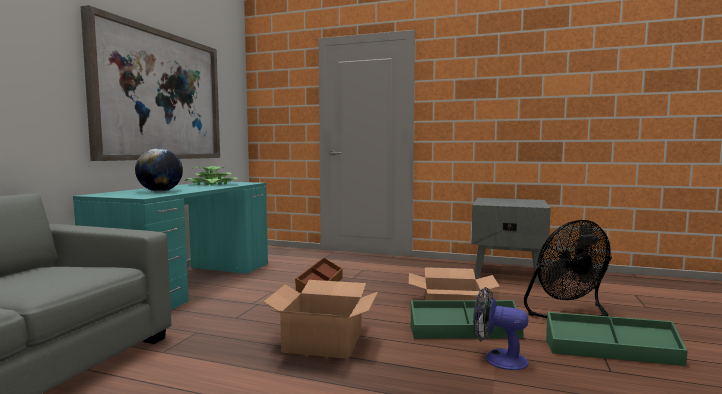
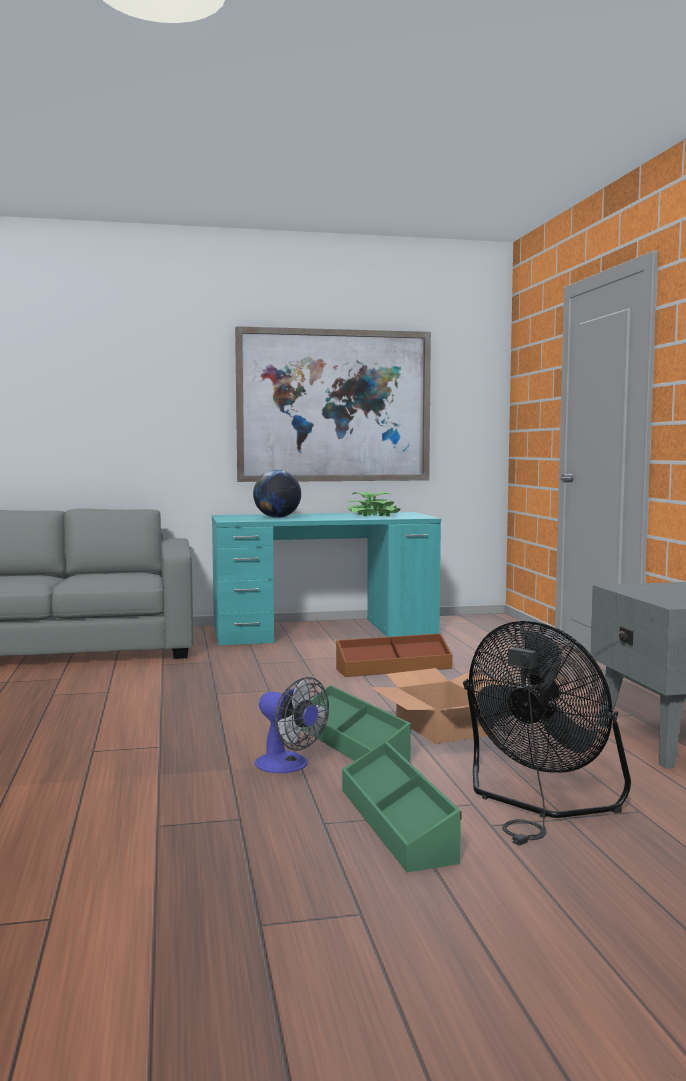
camera: 60 degrees right, 0 degrees up
(323, 341) = (242, 698): cardboard box -> none
(497, 358) = (288, 766): fan -> fan turned 135 degrees clockwise

